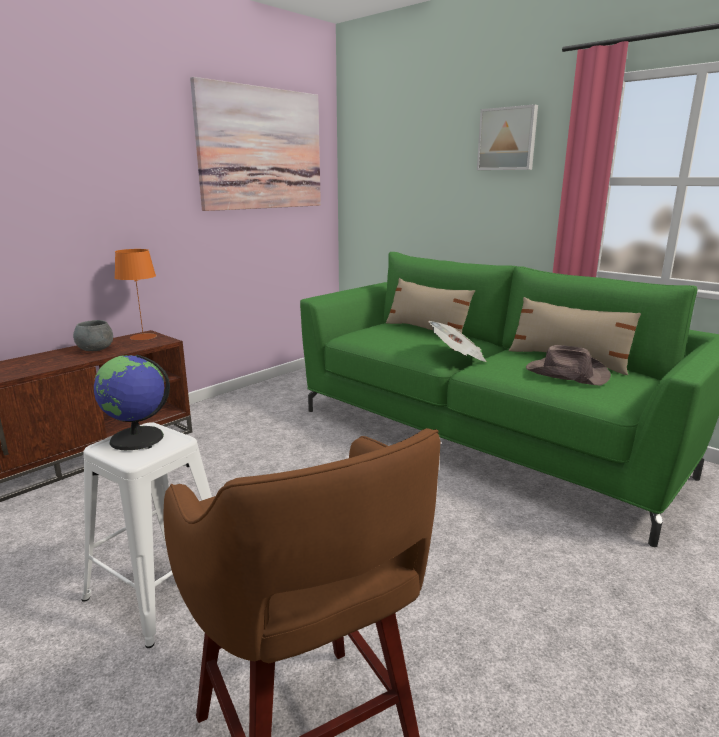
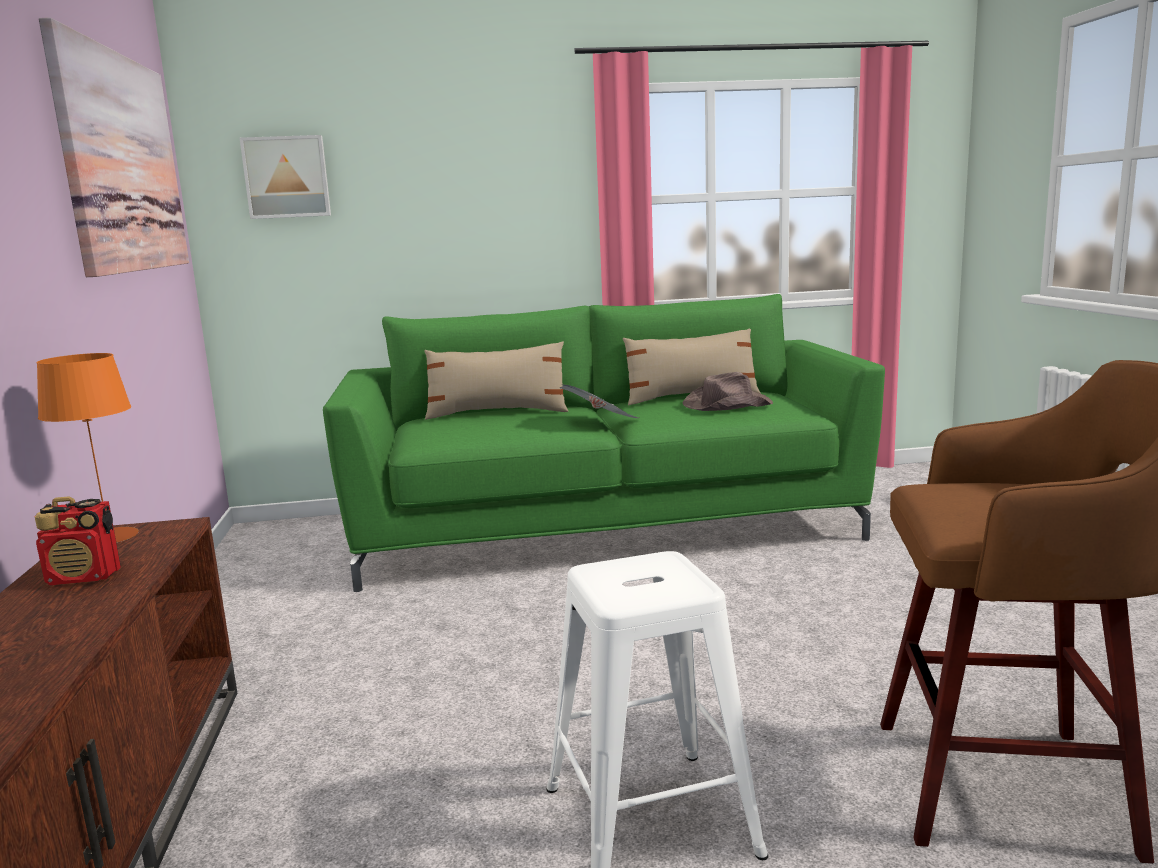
camera: 50 degrees left, 5 degrees down
(96, 349) = (85, 577): grey bowl -> radio
(137, 439) = (626, 578): globe -> none
(507, 139) = (504, 153): picture -> picture (287, 177)

